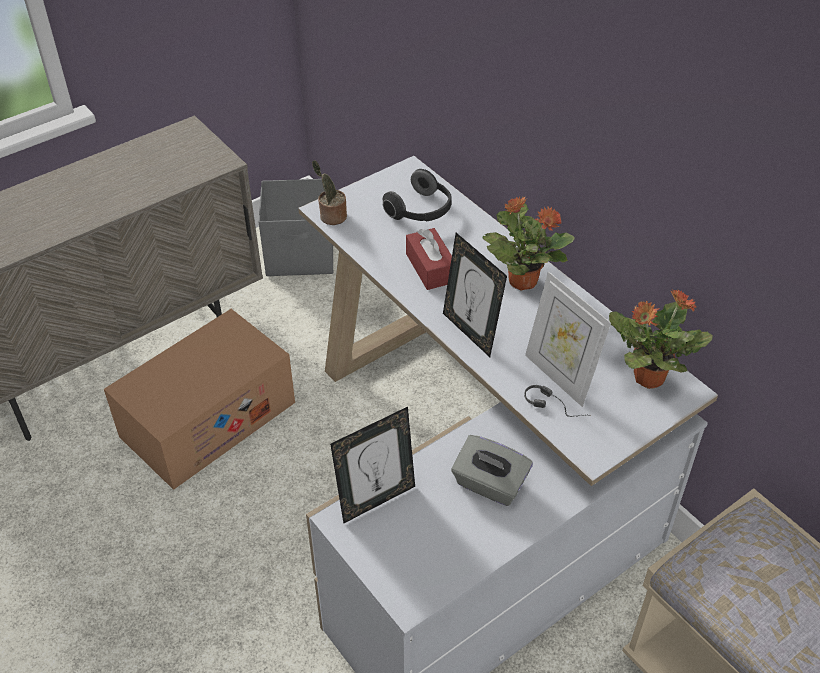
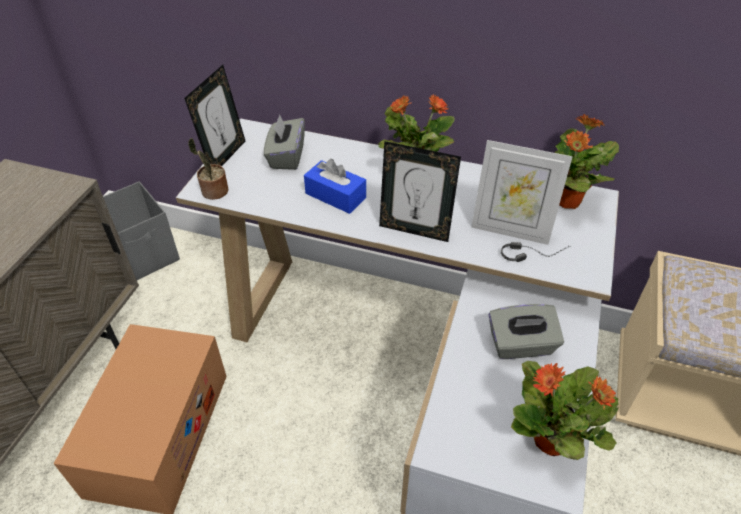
camera: 35 degrees left, 0 degrees up
(376, 499) = (450, 412): picture frame -> picture frame (224, 157)
(421, 211) = (286, 156): headphones -> grey tissue box
(430, 268) = (335, 195): red tissue box -> blue tissue box
(437, 569) = (552, 441): none -> potted plant

